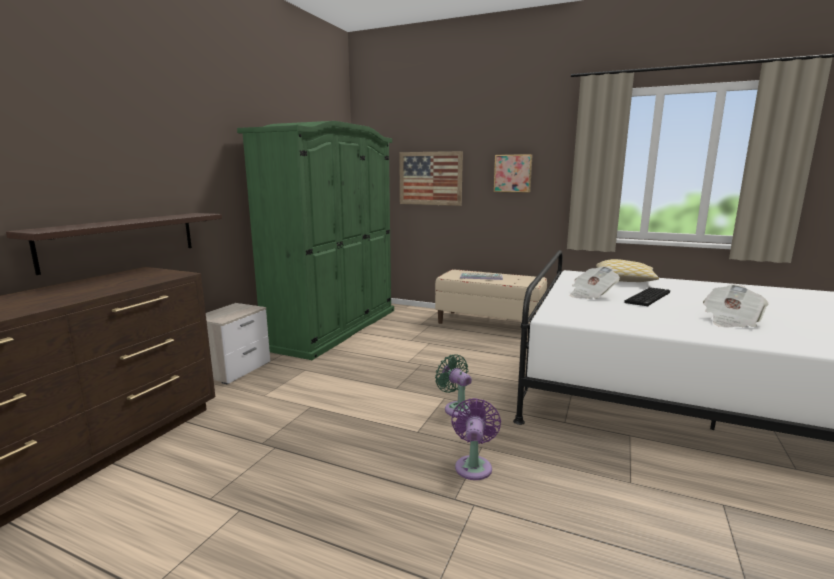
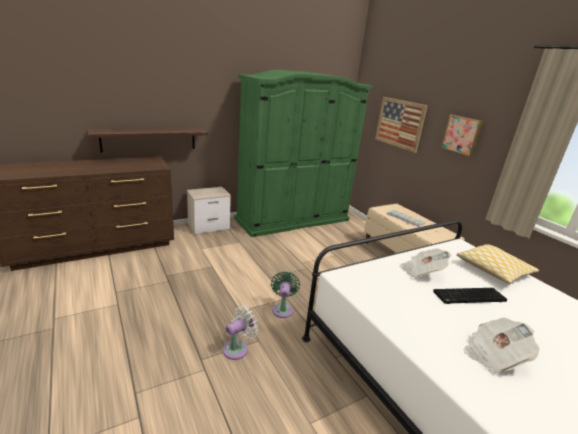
camera: 35 degrees right, 10 degrees up
(474, 465) = (238, 348): purple fan -> white fan

